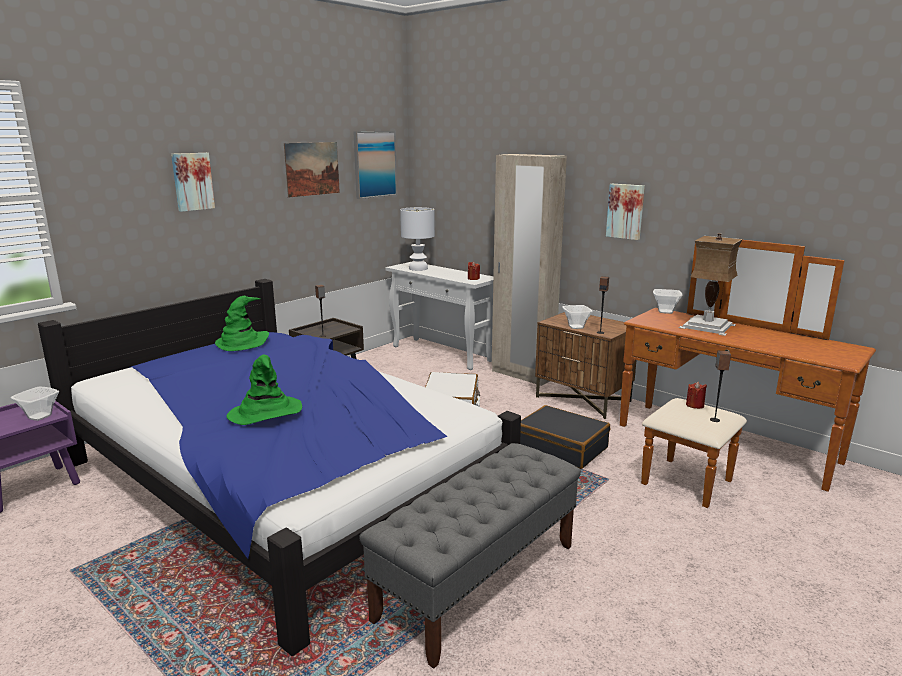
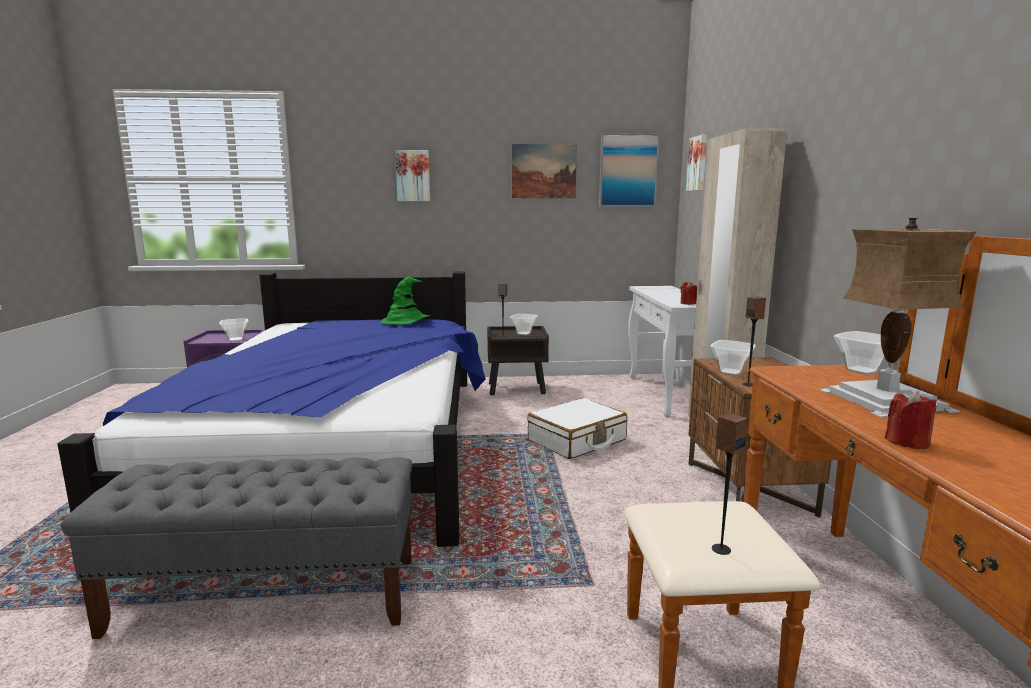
camera: 45 degrees right, 5 degrees down
(265, 412) = (277, 360): green hat -> none
(332, 329) = (523, 333): none -> bowl
(418, 268) = (657, 290): white table lamp -> none
(562, 447) = (610, 524): black suitcase -> none
(625, 211) = (845, 203): picture -> picture (698, 163)
(695, 405) = (737, 518): red candle -> red candle (907, 442)

